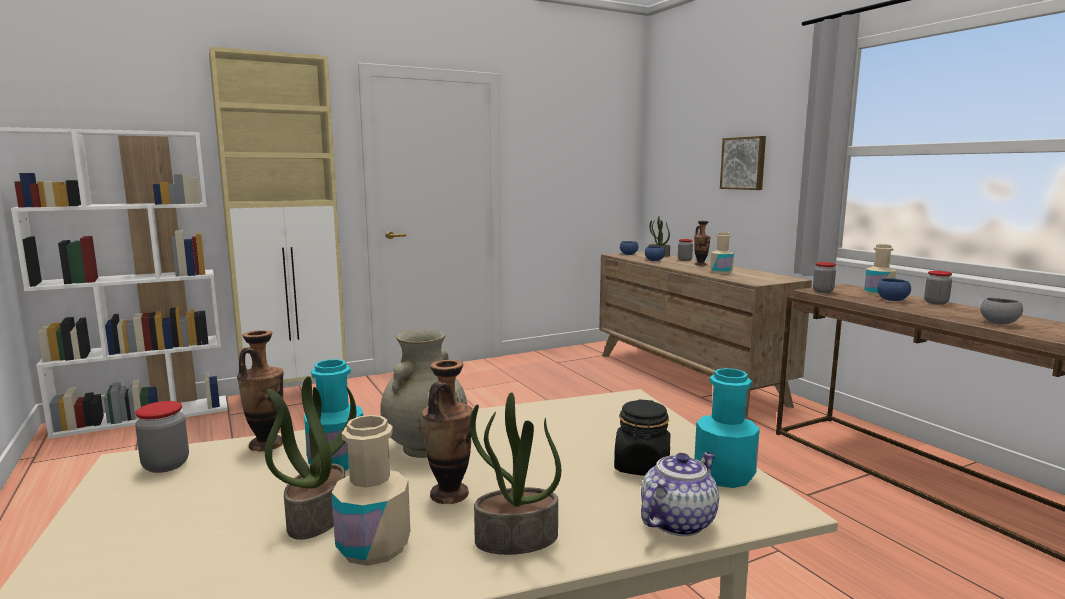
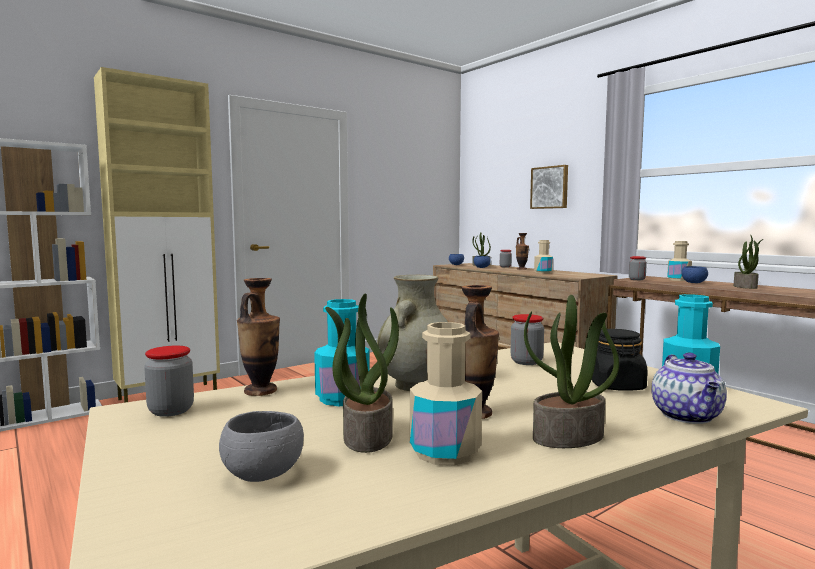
camera: 10 degrees left, 5 degrees down
(678, 521) = (688, 417): teapot -> teapot turned 150 degrees clockwise
(936, 302) = (726, 283): jar -> jar (526, 362)
(954, 311) = (746, 287): none -> potted plant
(999, 323) = (786, 292): grey bowl -> grey bowl (263, 475)

